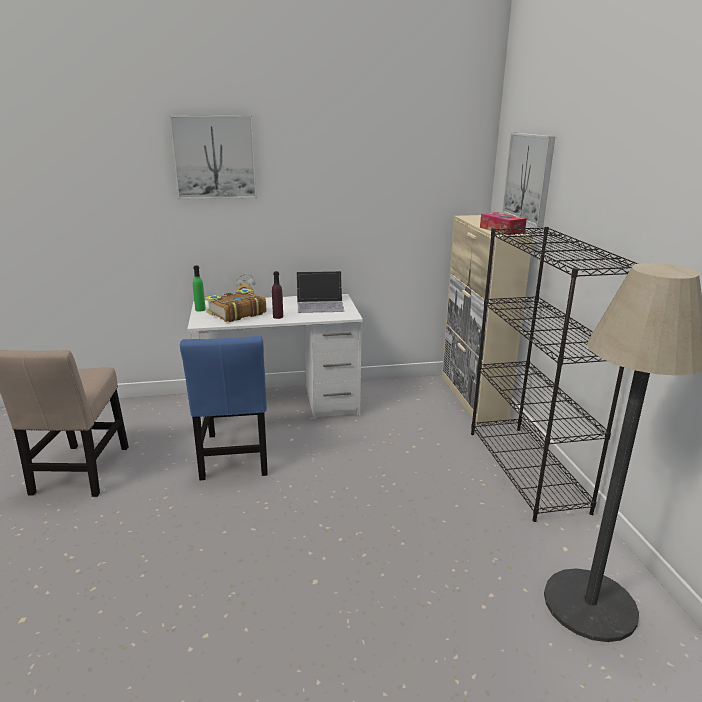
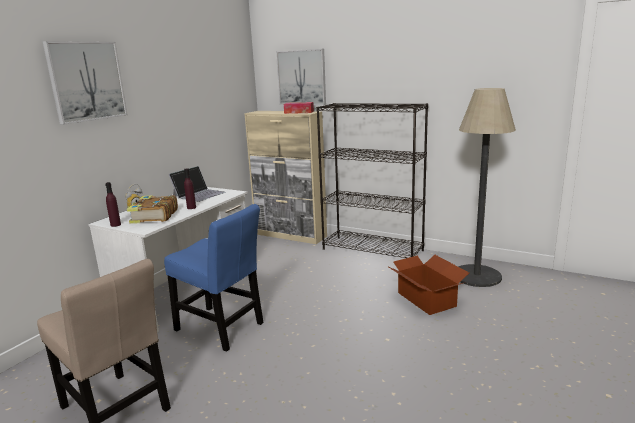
camera: 50 degrees left, 5 degrees down
(200, 309) = (115, 225): green bottle -> purple bottle
(451, 576) = (426, 299): none -> cardboard box

